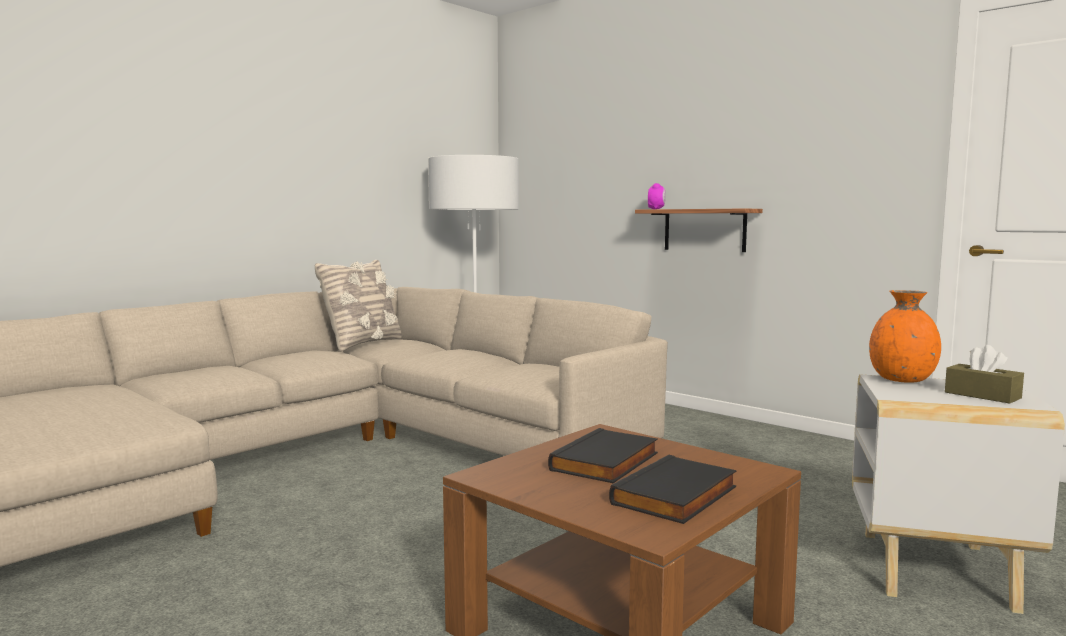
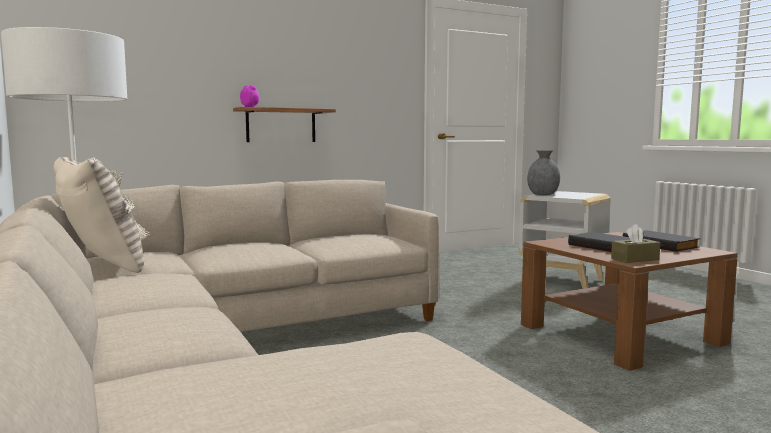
camera: 70 degrees left, 0 degrees up
(902, 380) = (542, 194): orange vase -> grey vase
(982, 395) = (577, 194): brown tissue box -> brown tissue box (635, 259)

